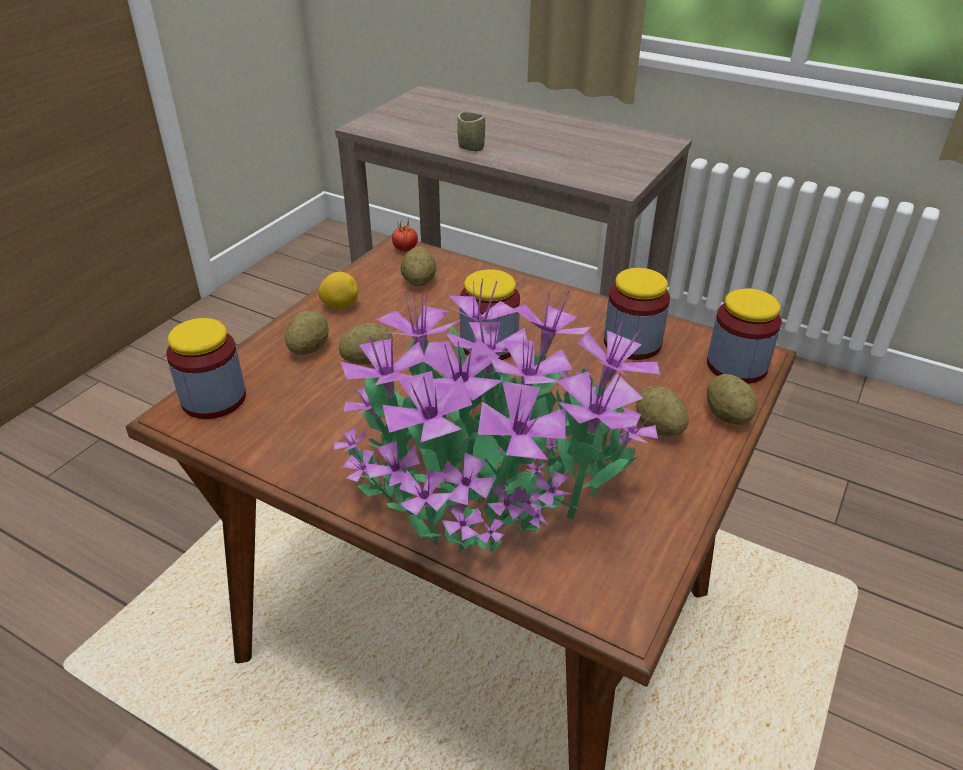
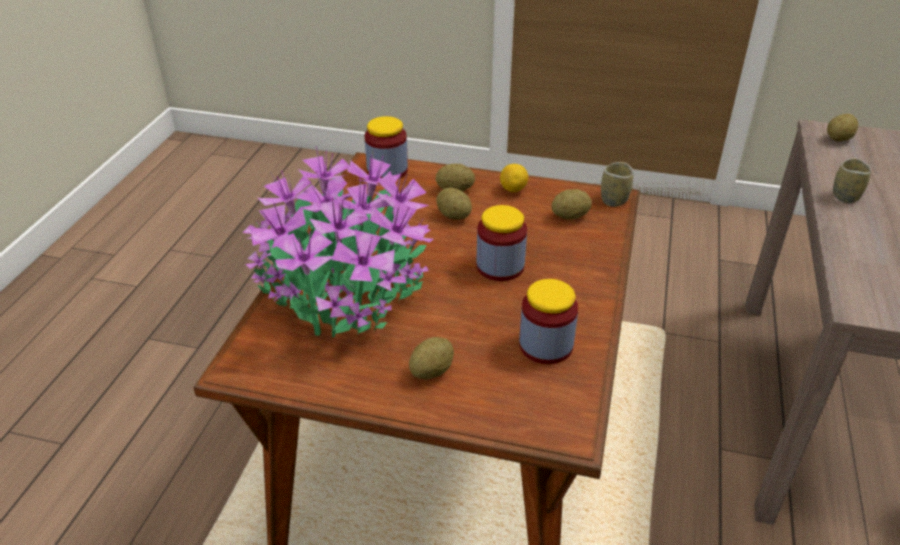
camera: 75 degrees right, 0 degrees up
(405, 249) = (614, 200): tomato -> cup
(727, 415) = (464, 413): potato -> potato (838, 139)
(736, 366) = (545, 418): jar -> none

